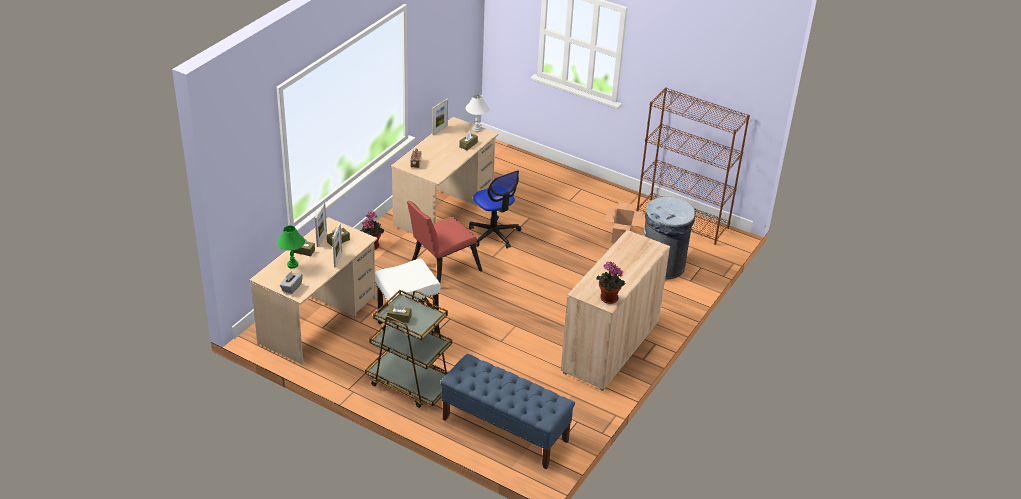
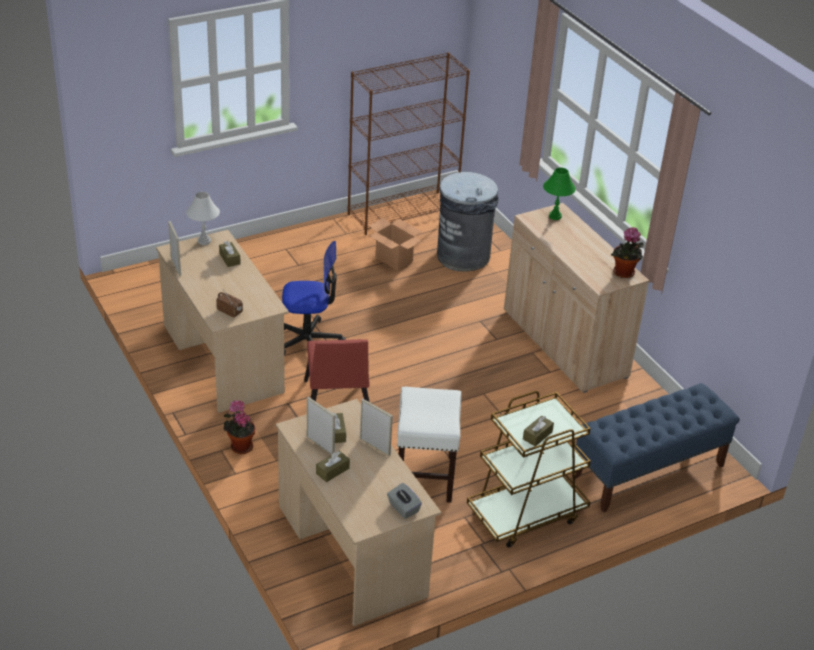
camera: 60 degrees left, 0 degrees up
(292, 265) = (355, 491): green table lamp -> green table lamp (555, 216)

